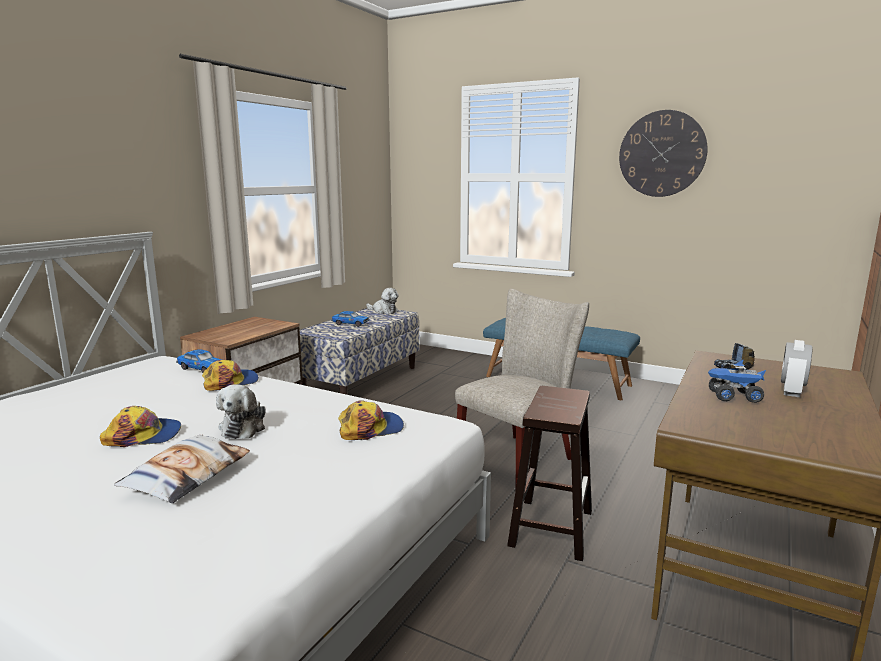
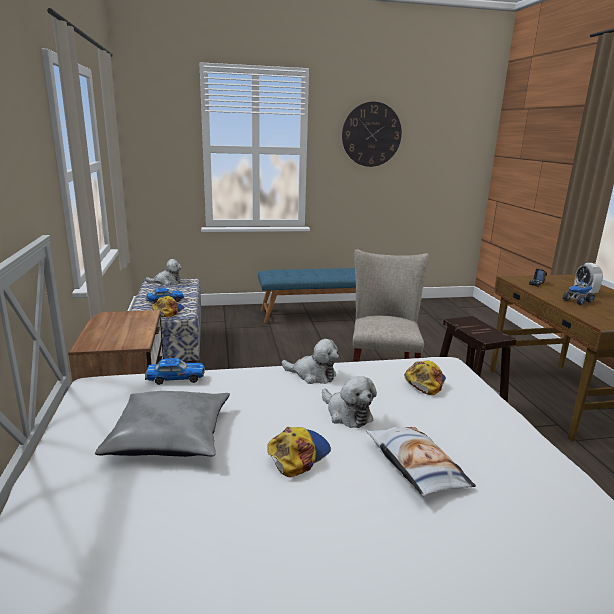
camera: 40 degrees left, 5 degrees up
(117, 399) = (170, 435): none -> grey pillow
(230, 382) = (235, 382): cap -> cap (168, 311)
(295, 395) = (313, 375): none -> plush toy

